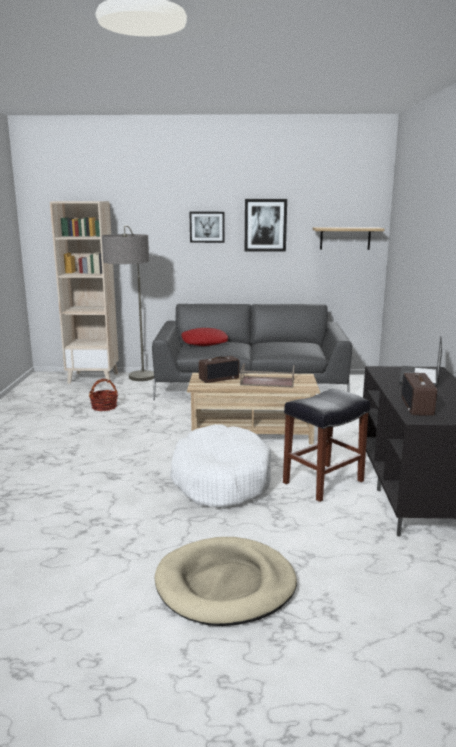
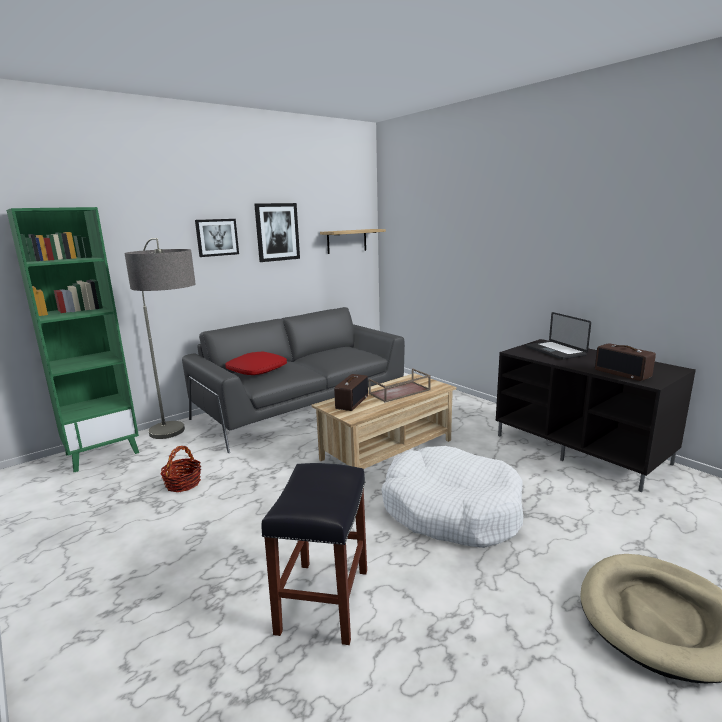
camera: 40 degrees left, 0 degrees up
(93, 378) = (103, 453): beige bookcase -> green bookcase
(323, 481) = (519, 470): black stool -> black stool (323, 599)

